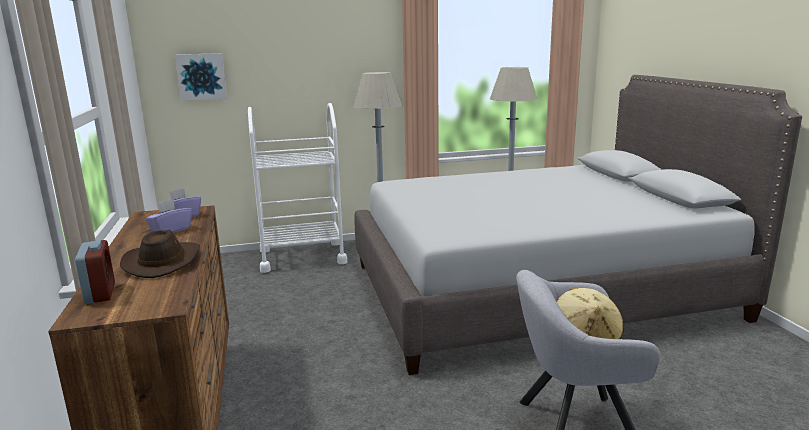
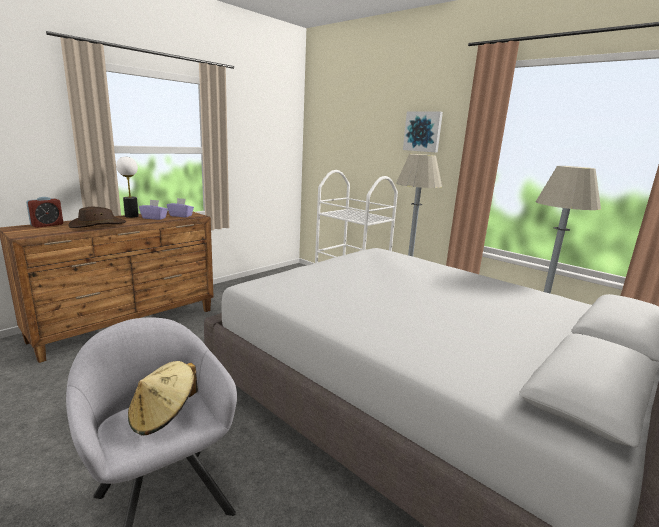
camera: 55 degrees right, 0 degrees up
(130, 241) = (131, 216): none -> table lamp
(201, 76) = (331, 146): picture -> picture (423, 131)

